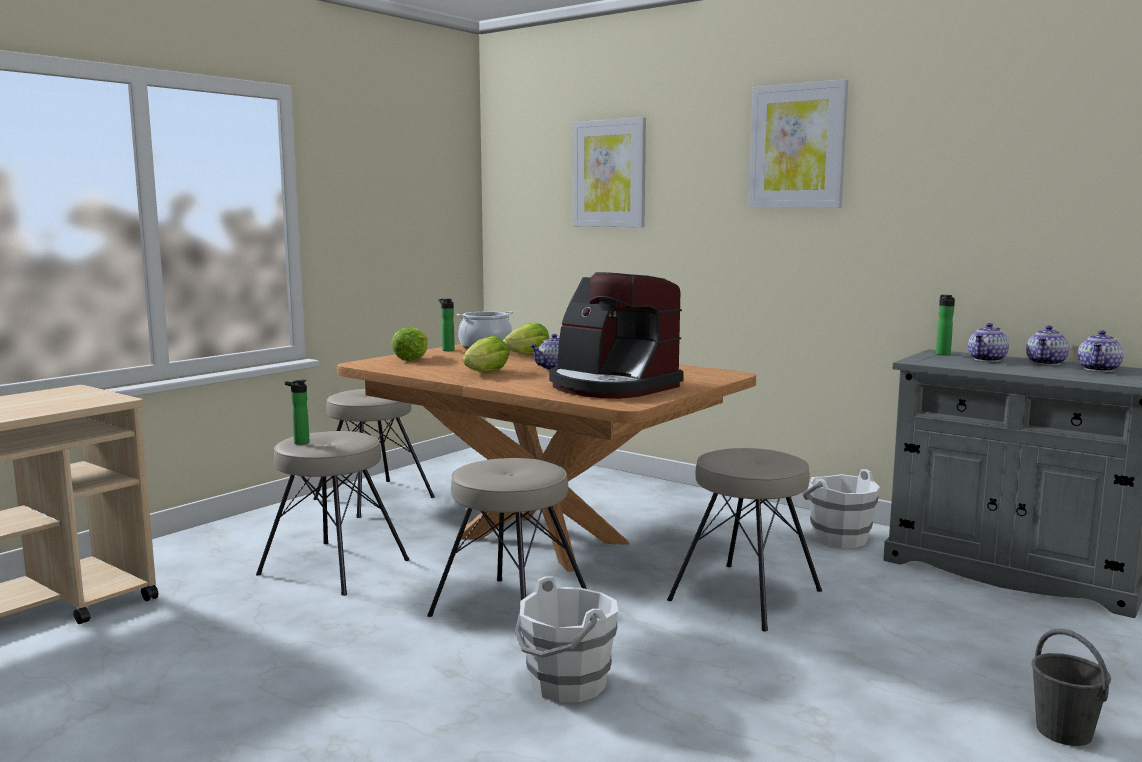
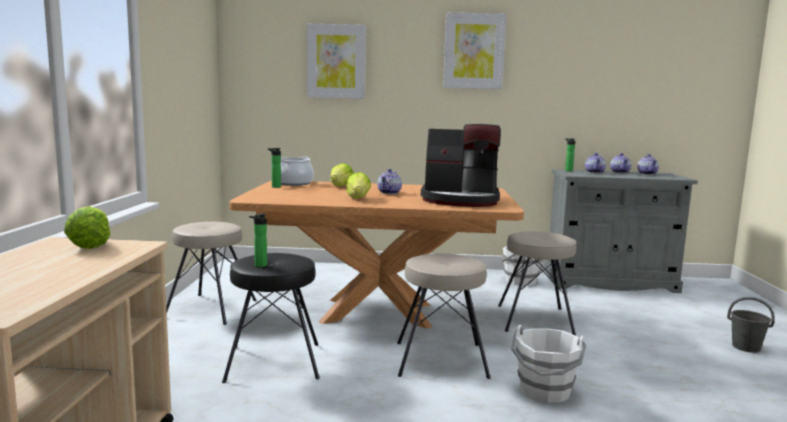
camera: 35 degrees left, 0 degrees up
(333, 568) = (274, 362): beige stool -> black stool
(411, 359) = (273, 194): lettuce -> lettuce (90, 245)

